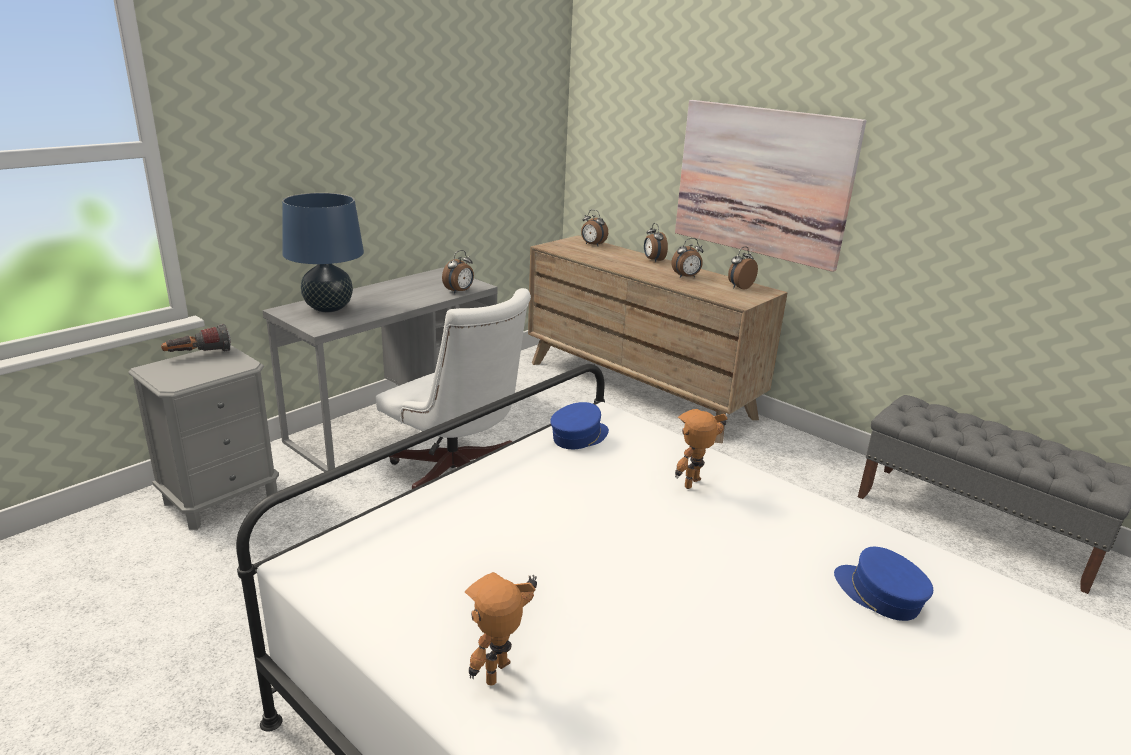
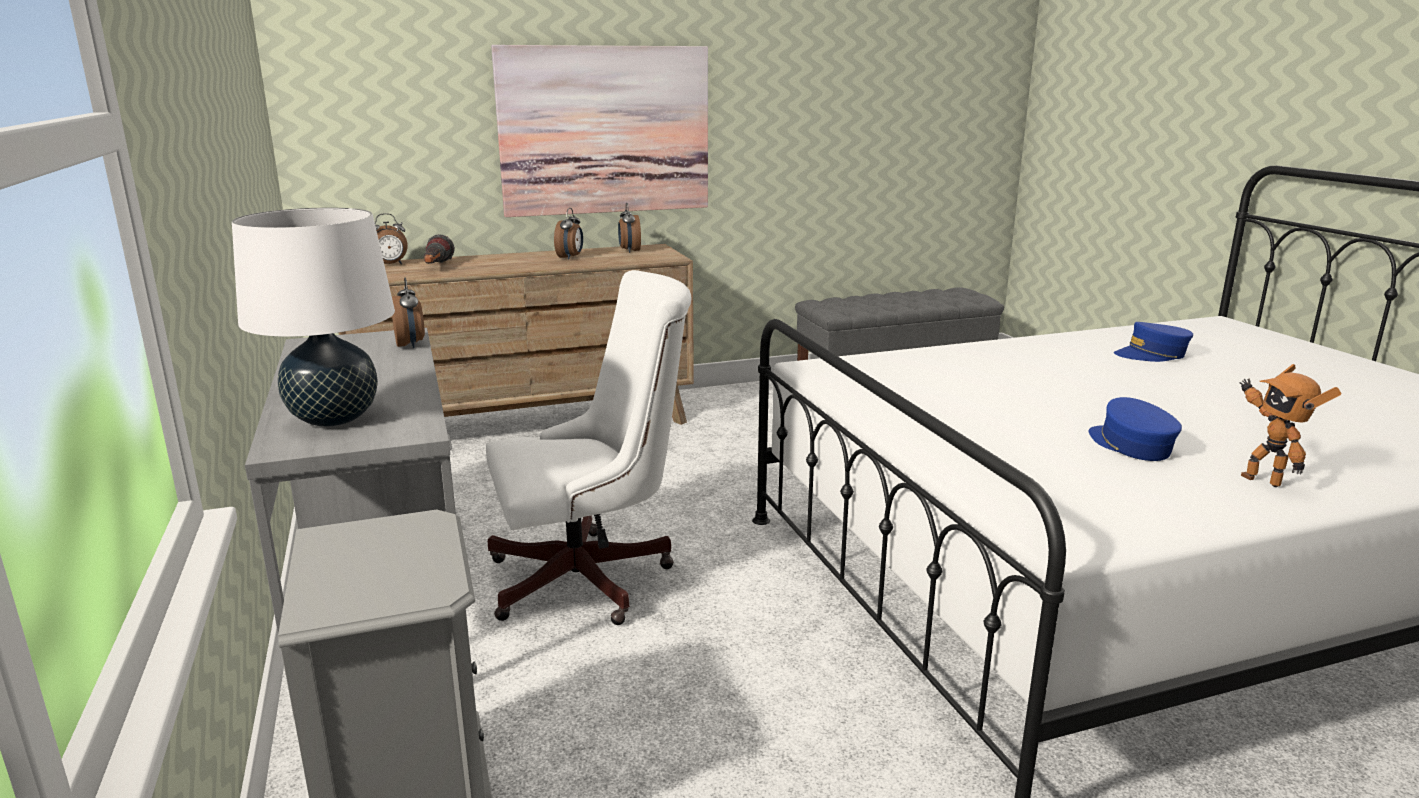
camera: 60 degrees left, 5 degrees down
(198, 355) = (318, 558): flashlight -> flashlight (436, 267)
(328, 308) = (333, 418): blue table lamp -> white table lamp
(579, 436) = (850, 384): blue cap -> blue cap (1130, 445)
(653, 260) = (495, 257): alarm clock -> none
(696, 485) = (974, 365): toy robot -> none

